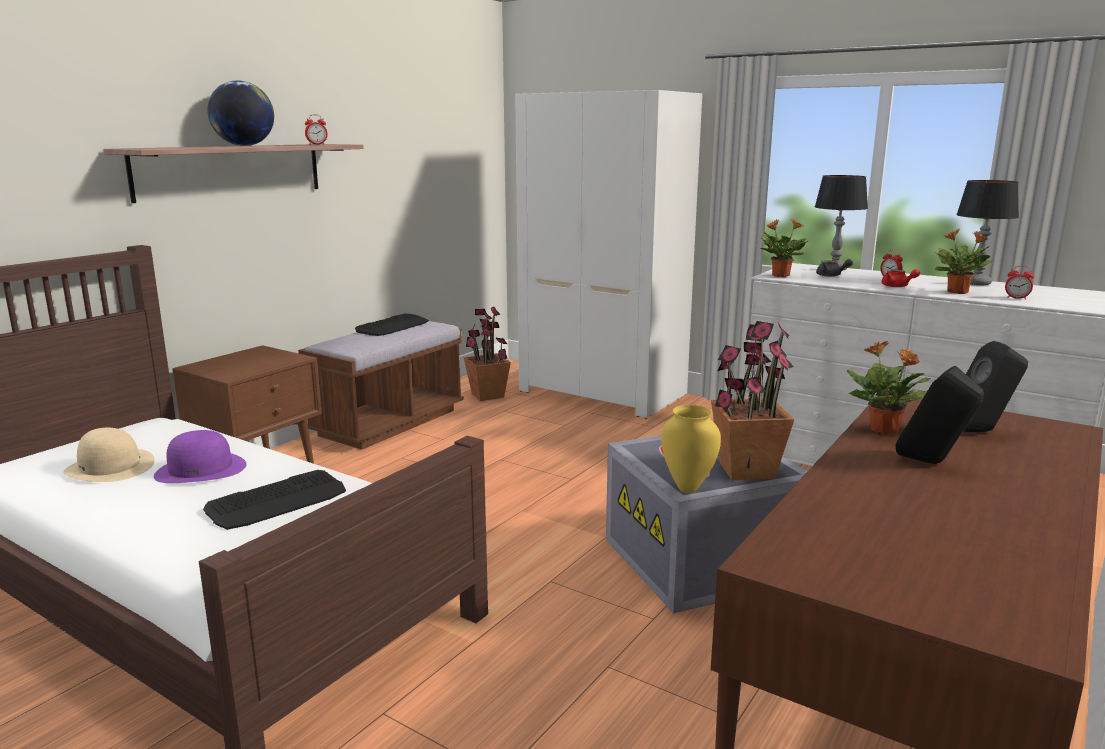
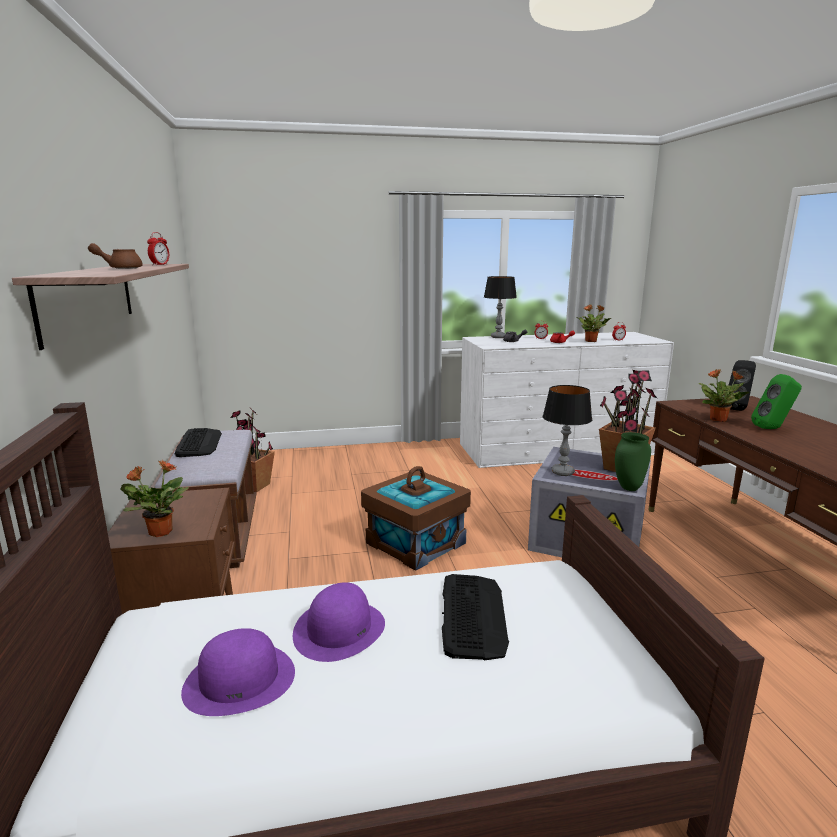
camera: 45 degrees left, 0 degrees up
(110, 467) = (240, 679): beige hat -> purple hat
(244, 146) = (120, 268): globe -> brown teapot
(517, 488) = (415, 543): none -> brown storage box
(604, 392) = (334, 457): white wardrobe -> none
(688, 487) = (628, 488): yellow vase -> green vase
(780, 275) = (492, 345): potted plant -> potted plant (159, 532)
(932, 463) = (773, 428): black speaker -> green speaker
(977, 283) = (578, 335): table lamp -> table lamp (563, 472)

